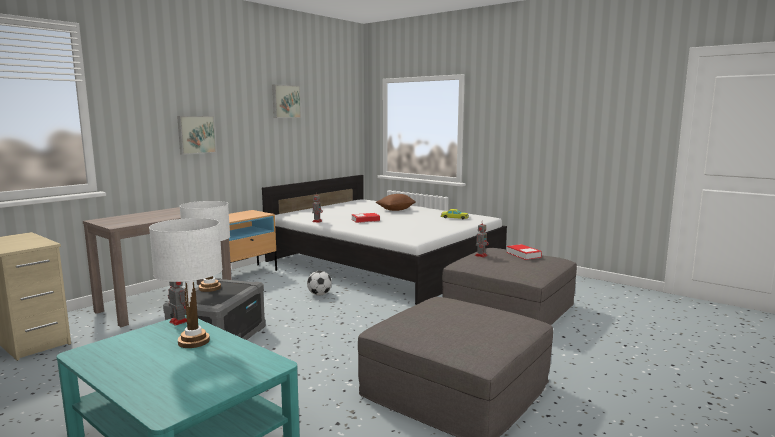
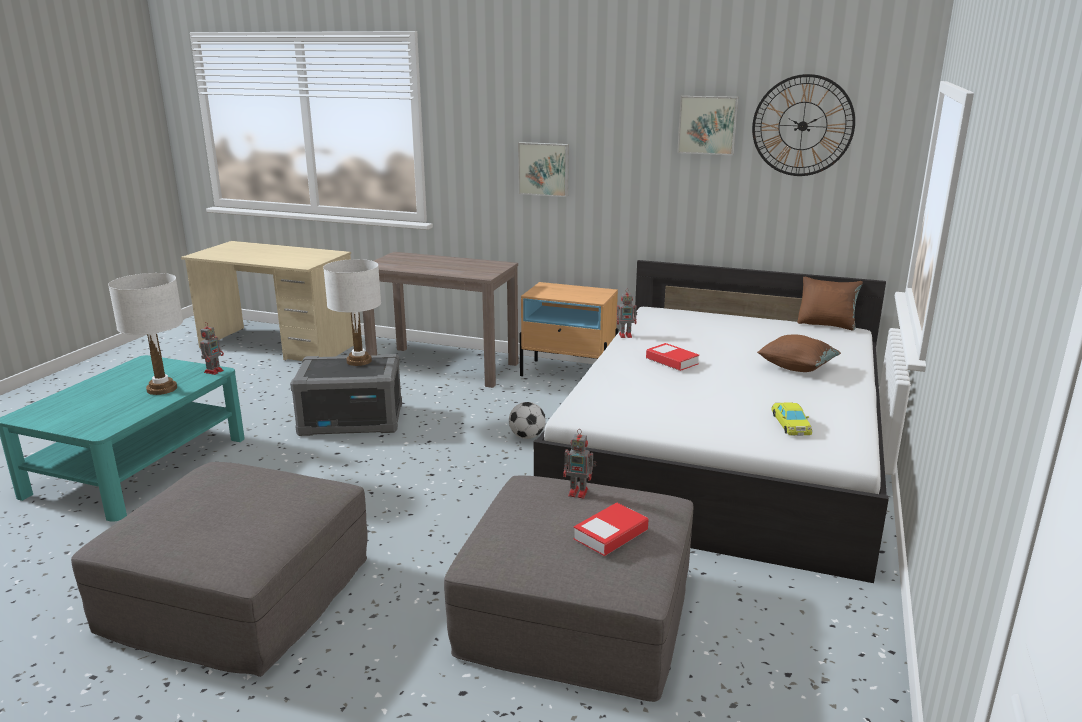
camera: 70 degrees right, 10 degrees up
(324, 101) = (802, 126): none -> wall clock
(350, 201) = (826, 325): none -> brown pillow

